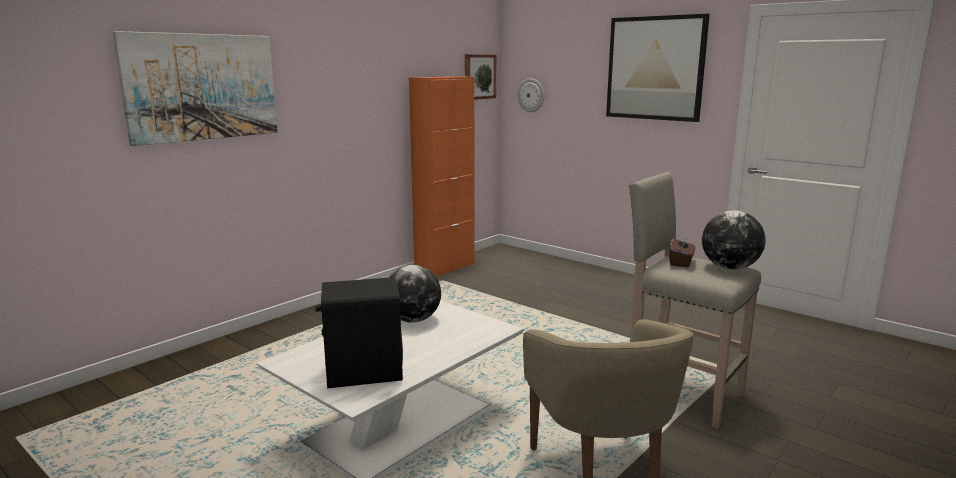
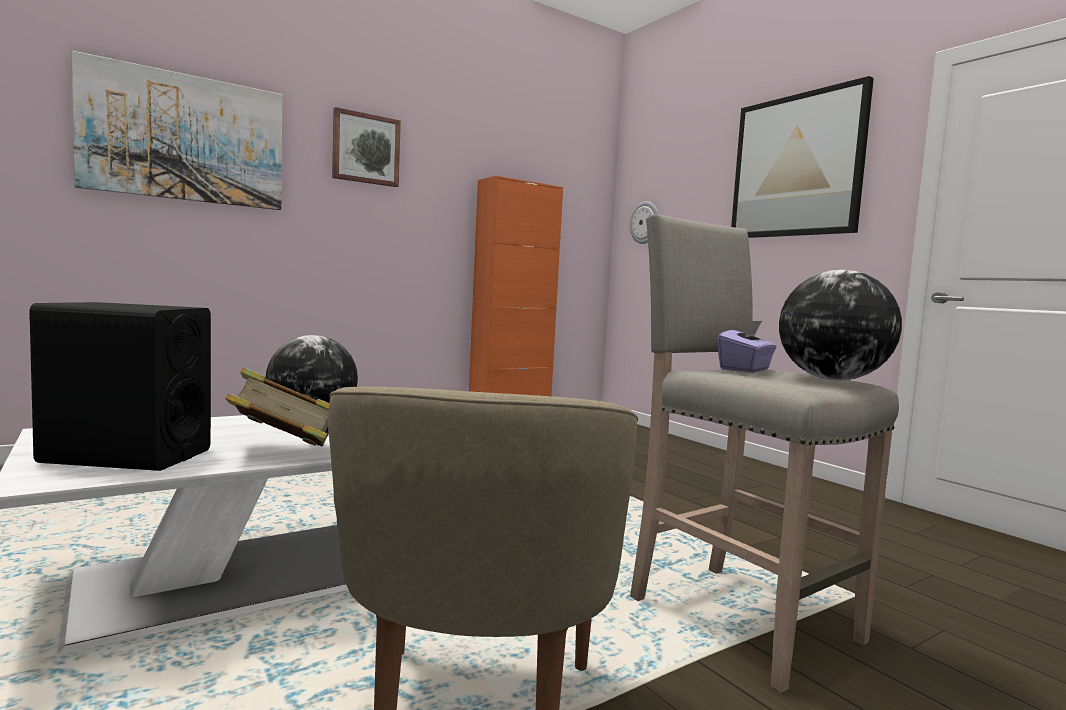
camera: 15 degrees right, 10 degrees down
(442, 352) = (283, 453): none -> book
(479, 76) = (581, 198): picture -> picture (365, 149)
(681, 262) = (745, 370): brown tissue box -> purple tissue box

